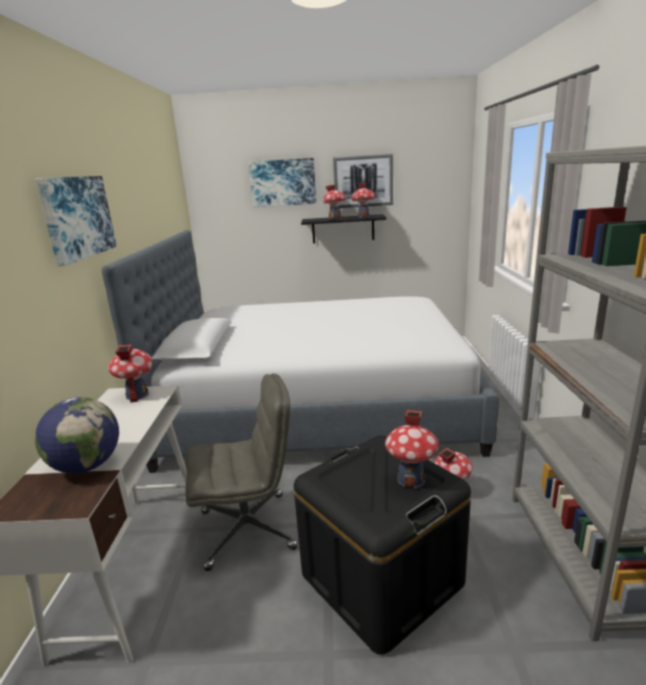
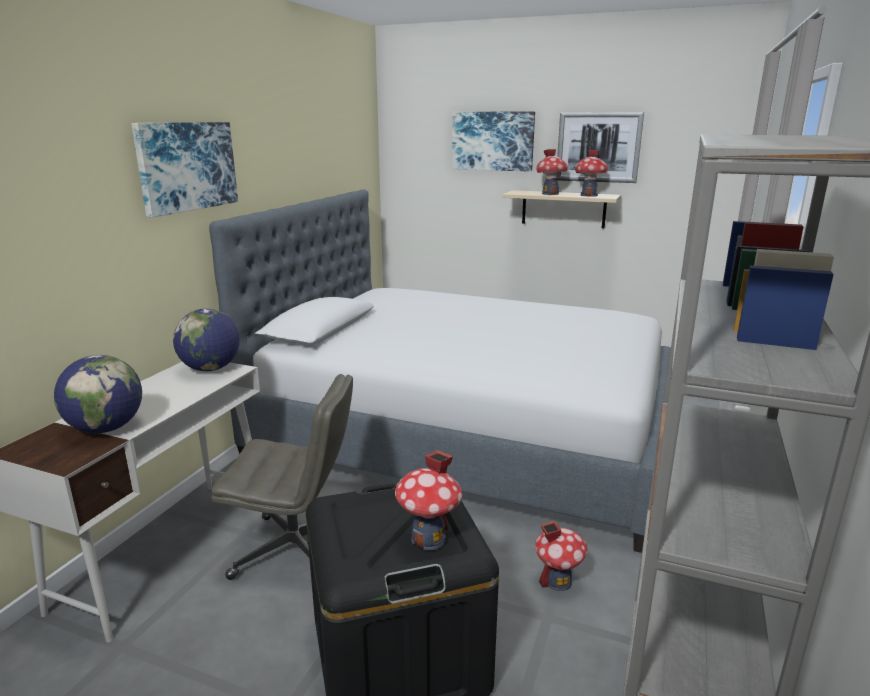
camera: 20 degrees right, 0 degrees up
(137, 395) = (211, 369): toy house -> globe
(343, 229) = (563, 209): black shelf -> beige shelf

